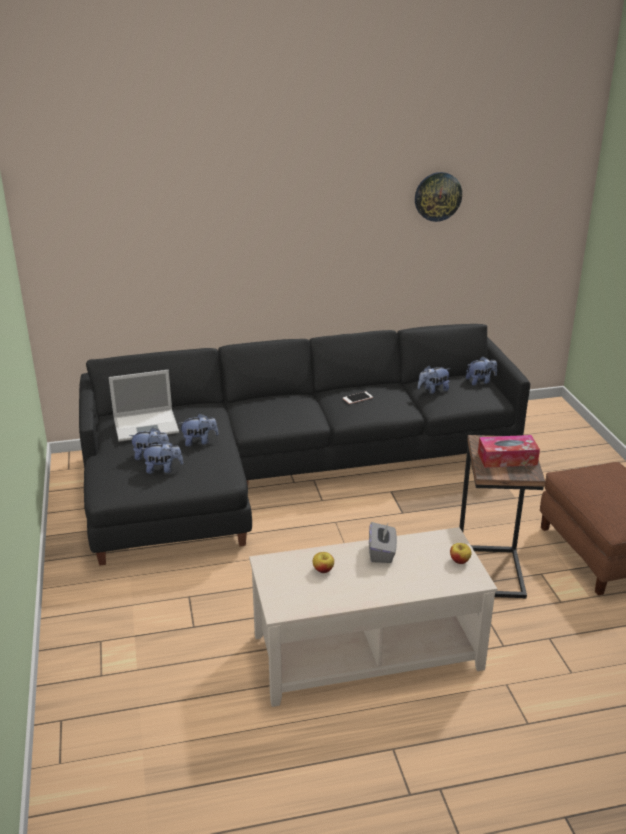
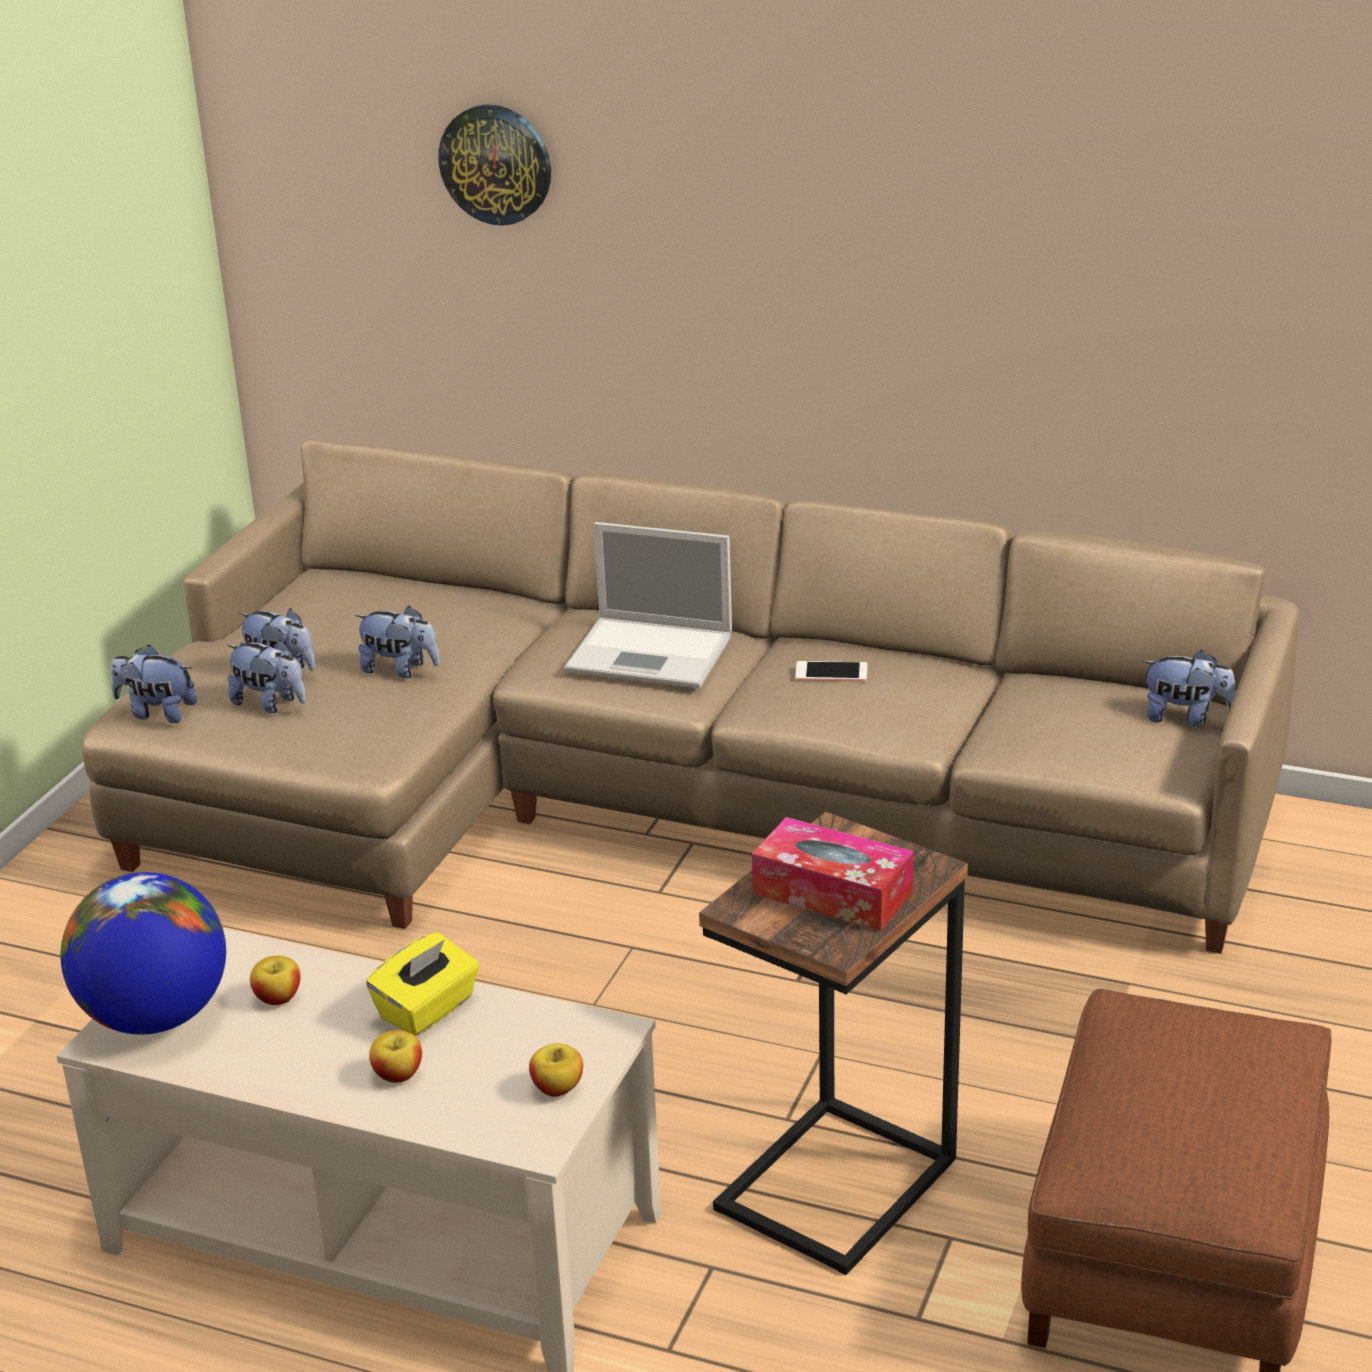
camera: 35 degrees right, 0 degrees up
(147, 425) = (348, 608): laptop -> laptop (653, 653)
(283, 470) = (654, 801): black sofa -> beige sofa
(286, 594) = (155, 1017): none -> globe
(382, 552) = (427, 1009): grey tissue box -> yellow tissue box
(402, 578) = (398, 1074): none -> apple
(433, 390) = (1034, 705): plush toy -> plush toy (157, 713)
(437, 196) = (1164, 193): wall clock -> wall clock (496, 164)

